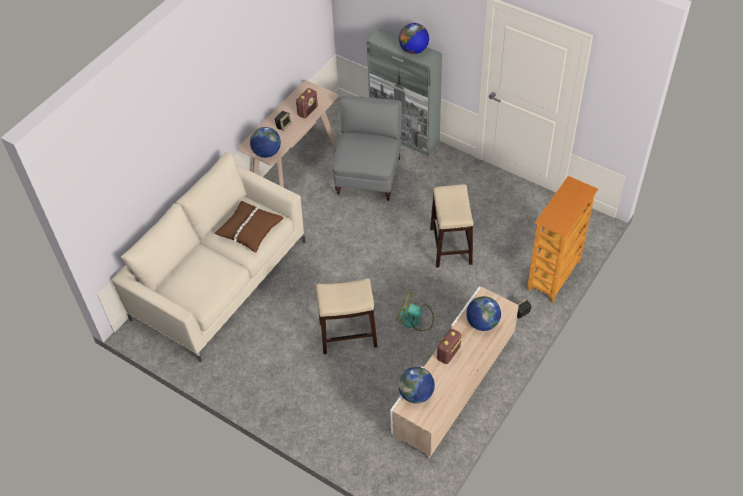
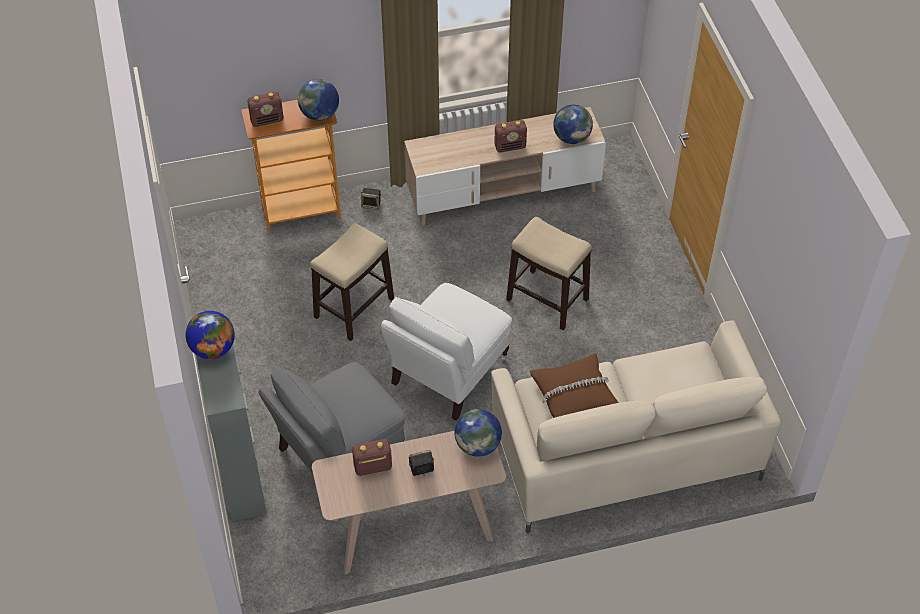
camera: 140 degrees left, 0 degrees up
(359, 250) = (447, 372): none -> white armchair
(415, 319) = (470, 267): fan -> none
(482, 323) = (452, 148): globe -> globe (319, 114)
(573, 193) = (267, 120): none -> radio

